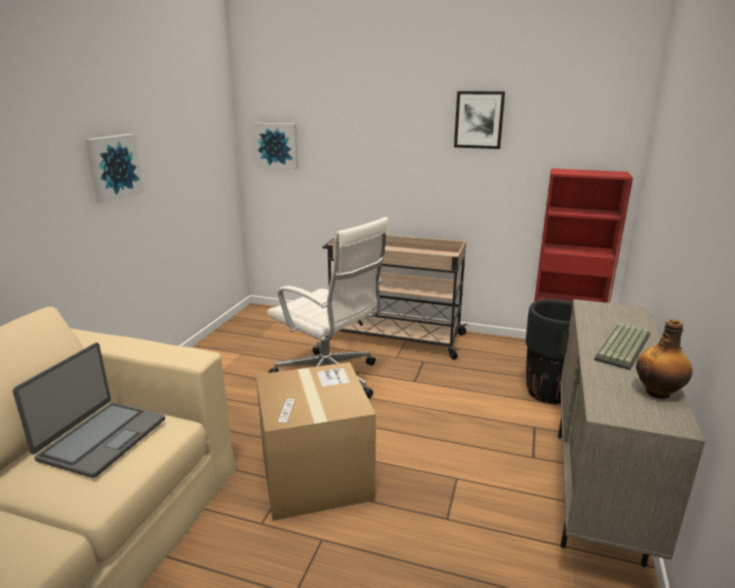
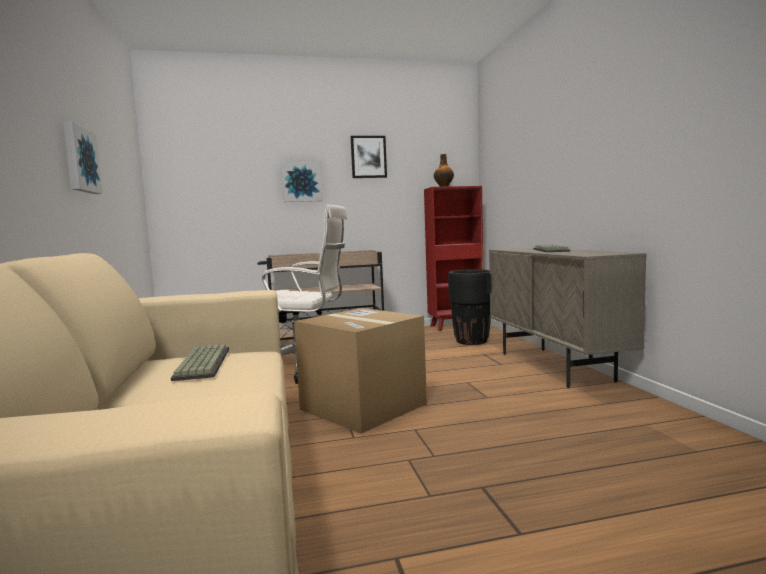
camera: 30 degrees left, 15 degrees down
(101, 438) = (201, 363): laptop -> keyboard
(277, 145) = (190, 185): picture -> picture (302, 182)
(658, 392) = (597, 251): bottle -> bottle (444, 187)

